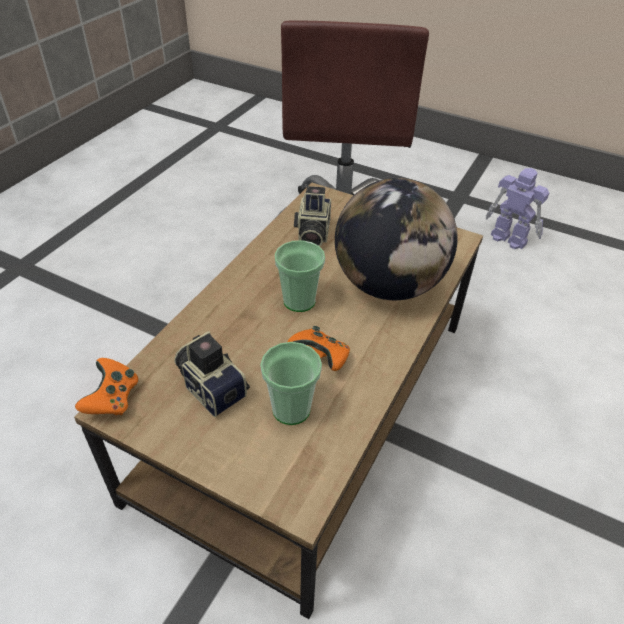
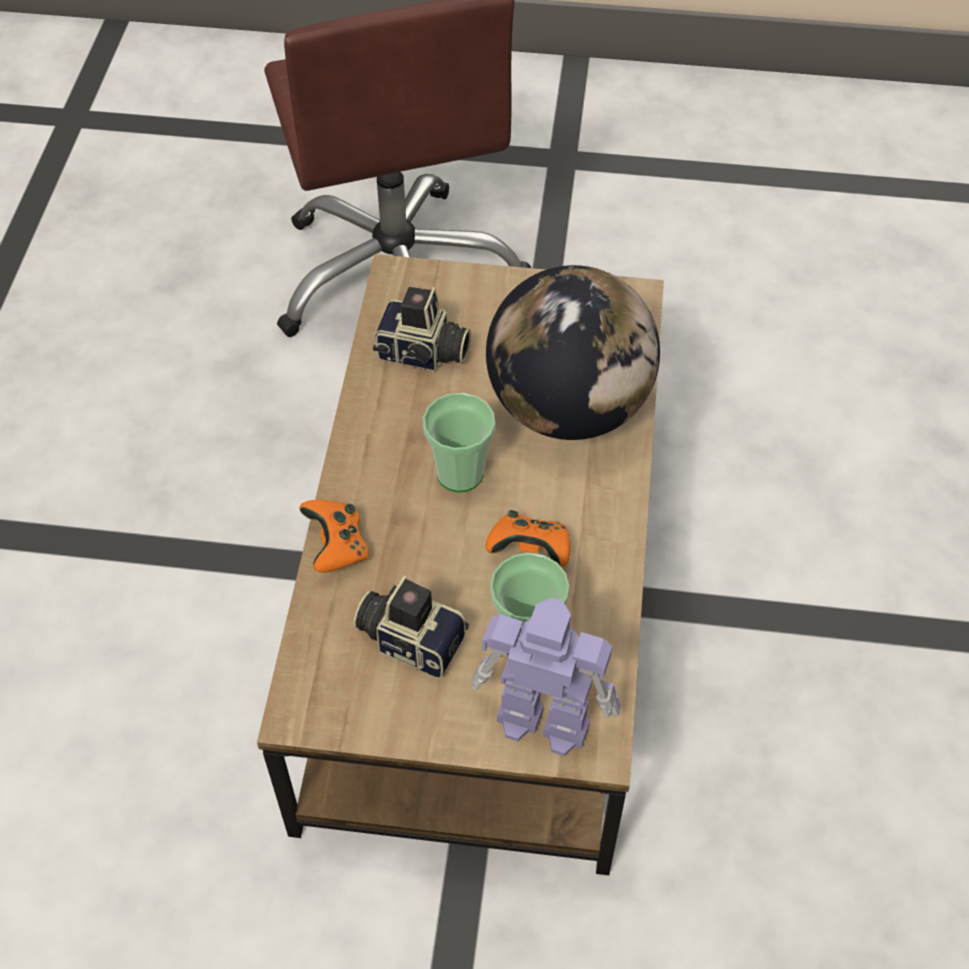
camera: 20 degrees left, 10 degrees up
(112, 399) = (293, 701): orange game controller -> orange game controller (337, 547)
(312, 234) = (423, 354): camera -> camera turned 60 degrees counterclockwise
(508, 238) = (665, 220): toy robot -> toy robot (541, 719)

